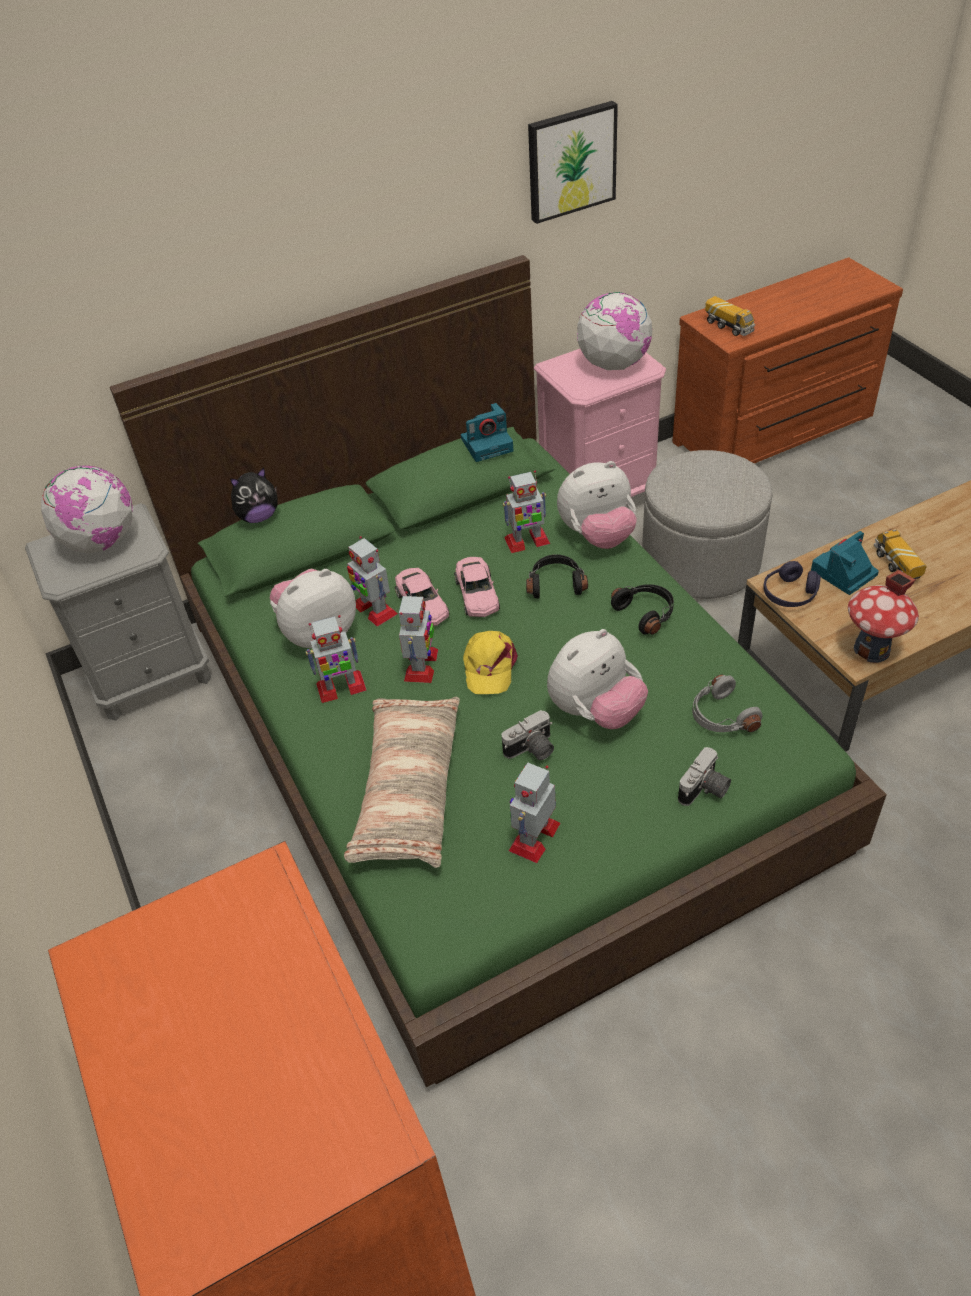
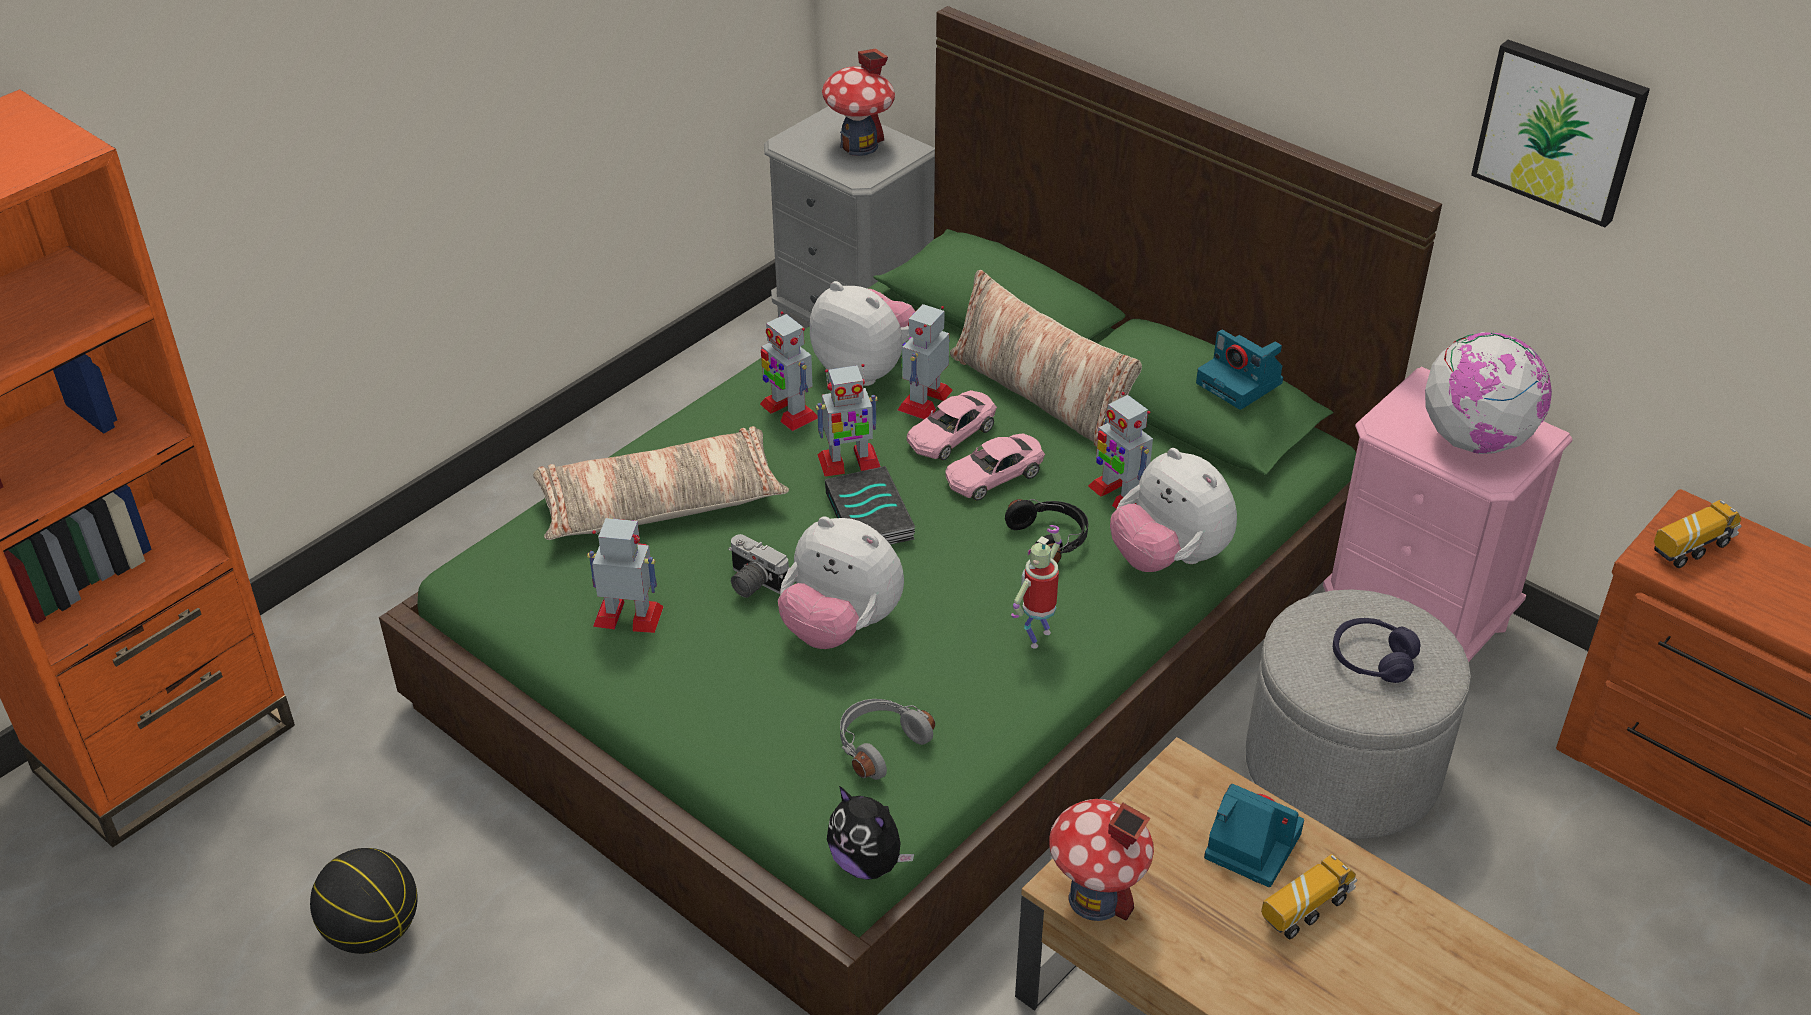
camera: 65 degrees right, 5 degrees down
(101, 541) = (859, 145): globe -> toy house
(258, 517) = (988, 246): plush toy -> plush toy (868, 863)
(407, 551) = (1041, 397): none -> pillow
(489, 666) = (871, 516): yellow cap -> book
(646, 613) = (1037, 636): black headphones -> toy robot
(681, 1157) = (373, 931): none -> basketball
(705, 790) = (747, 749): camera -> none
(728, 327) = (1692, 548): toy truck -> toy truck turned 150 degrees counterclockwise
(789, 594) = (1169, 788): purple headphones -> purple headphones (1372, 660)

